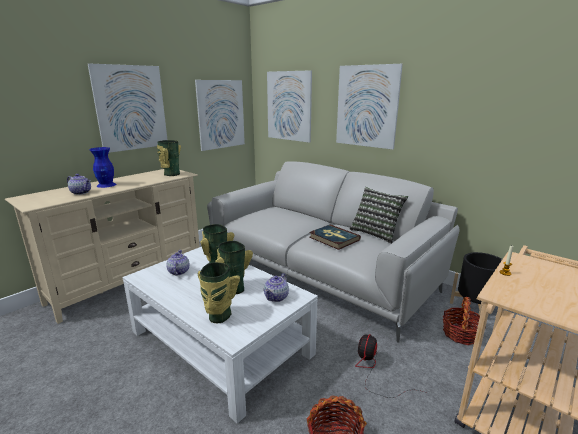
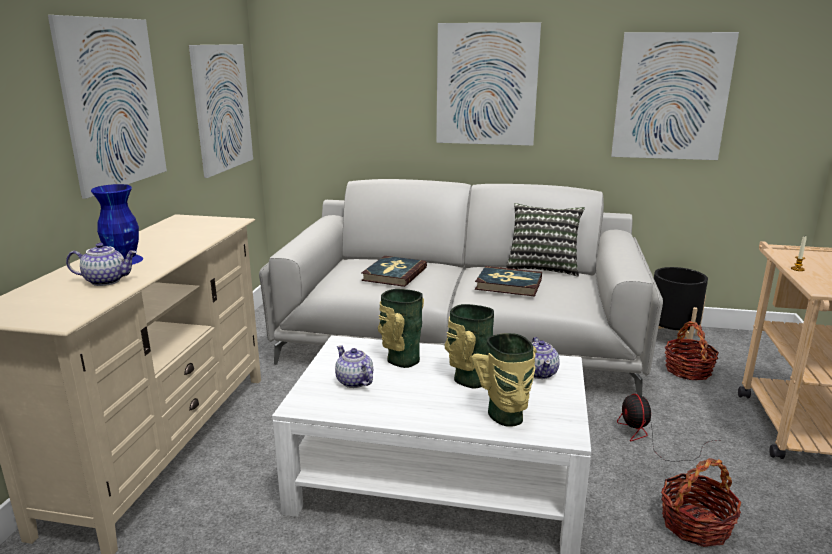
camera: 30 degrees left, 0 degrees up
(171, 174) = (206, 225): vase -> none
(278, 219) = (394, 274): none -> book
(289, 106) = (338, 88): picture -> picture (671, 97)

